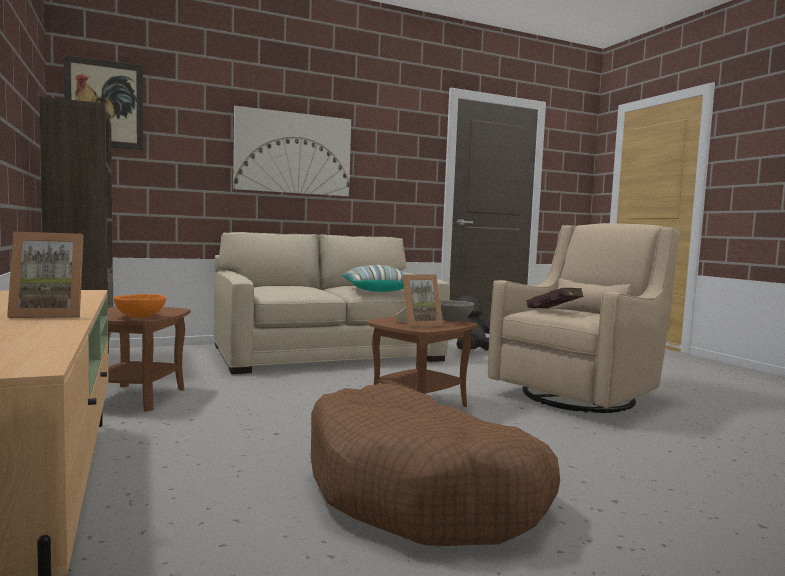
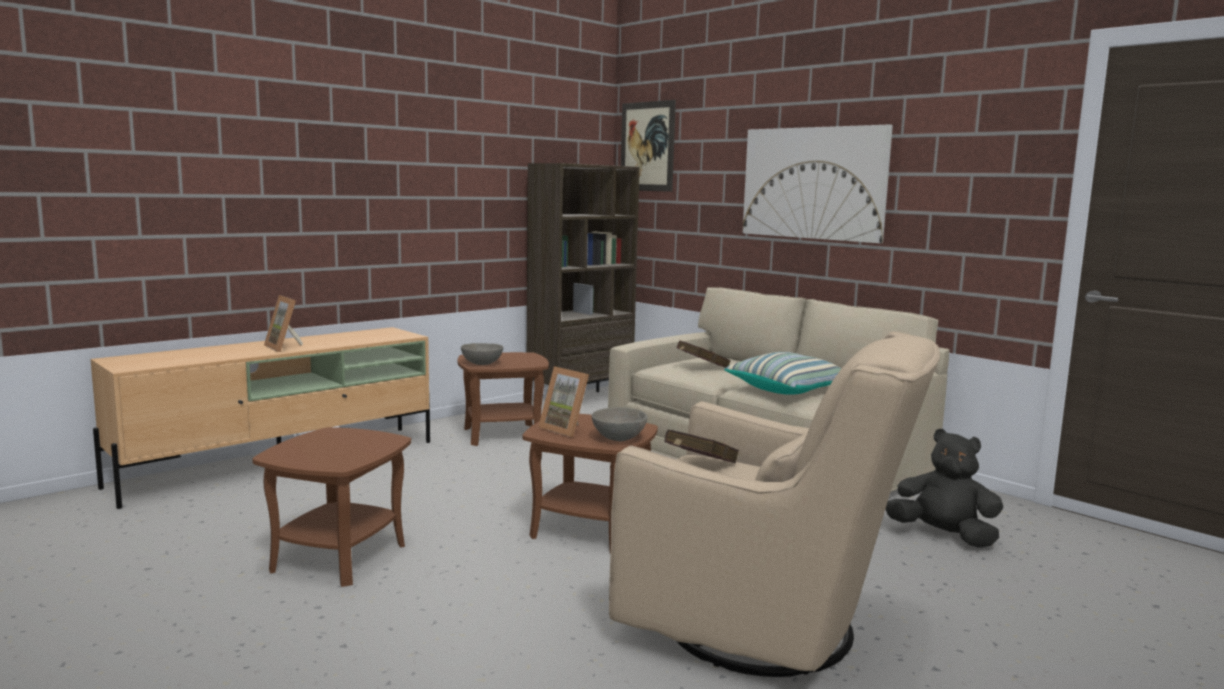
camera: 70 degrees right, 5 degrees up
(139, 317) = (481, 364): orange bowl -> grey bowl
(295, 289) = (700, 367): none -> red book
(422, 492) = (339, 557): brown dog bed -> brown side table

